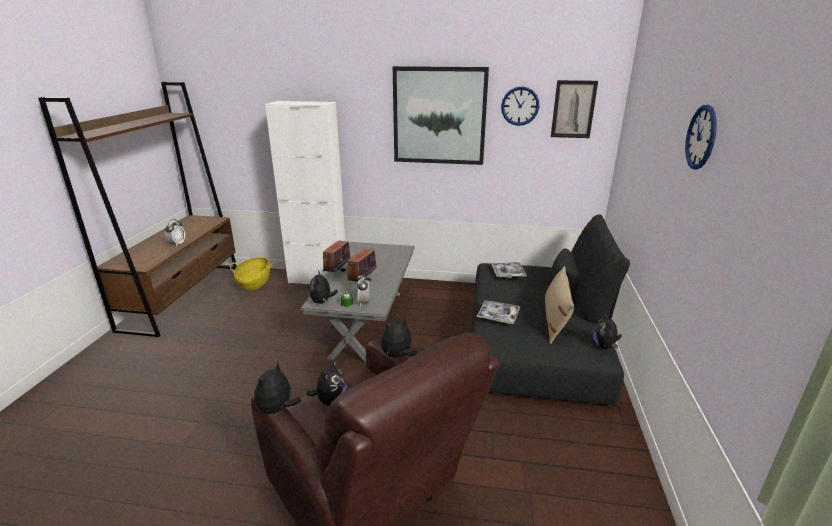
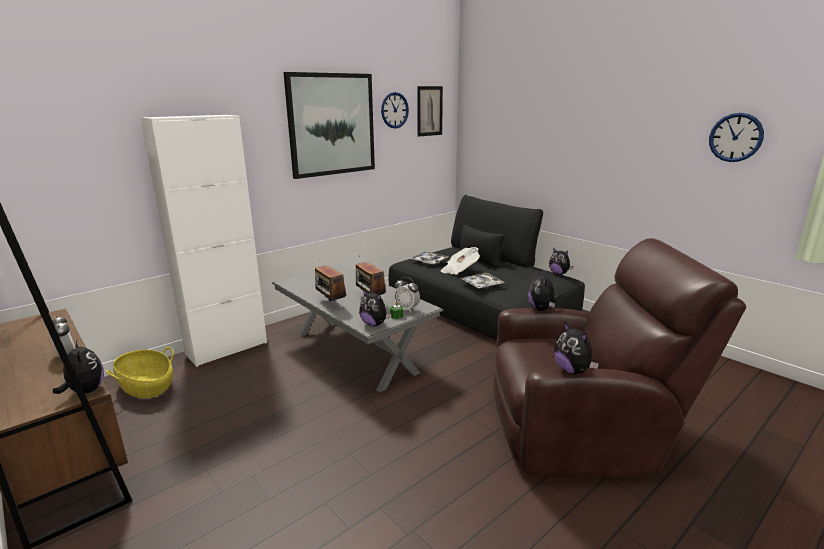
camera: 50 degrees left, 5 degrees down
(331, 400) = (545, 364): plush toy -> plush toy (85, 391)
(512, 294) = (459, 270): none -> newspaper
(555, 320) = (511, 273): beige pillow -> none
(701, 137) = (611, 102): wall clock -> wall clock (735, 137)

